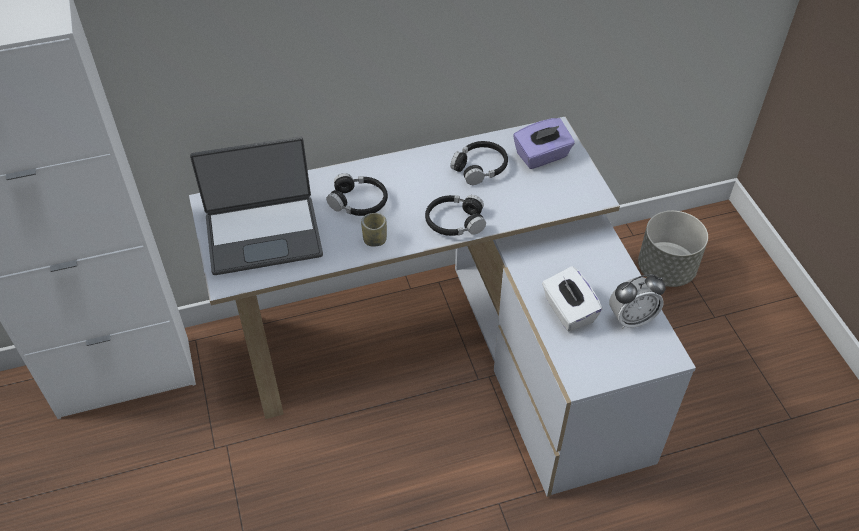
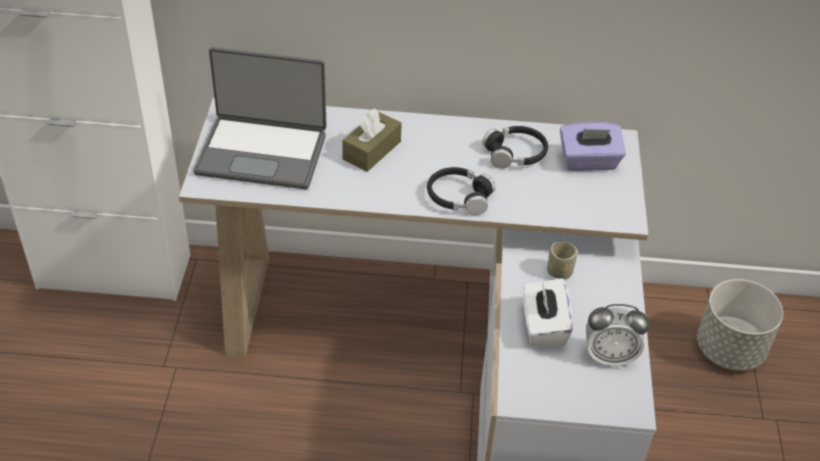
camera: 20 degrees right, 5 degrees down
(358, 202) = (372, 150): black headphones -> brown tissue box
(375, 240) = (368, 190): cup -> cup (559, 272)

